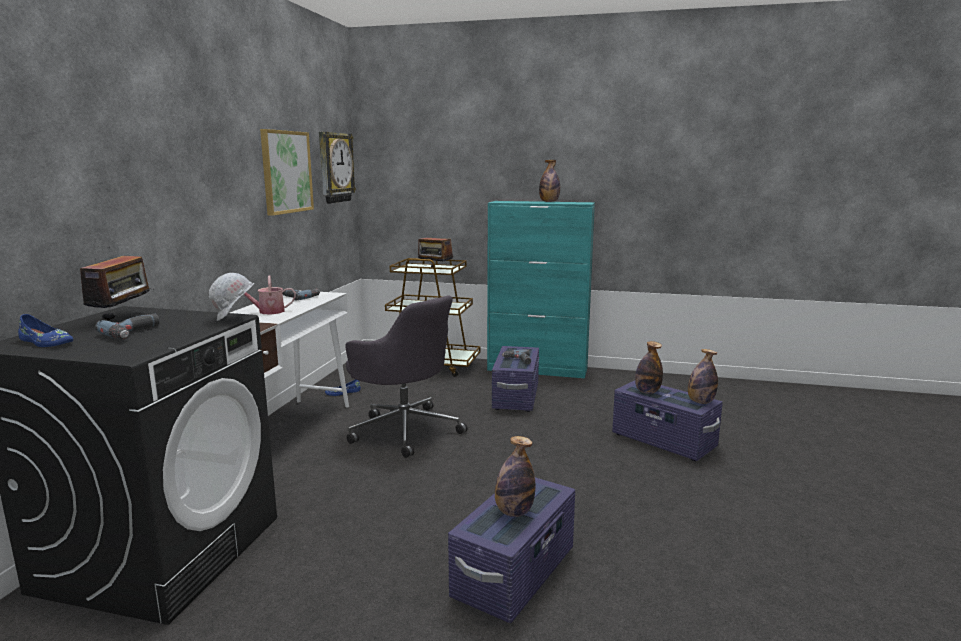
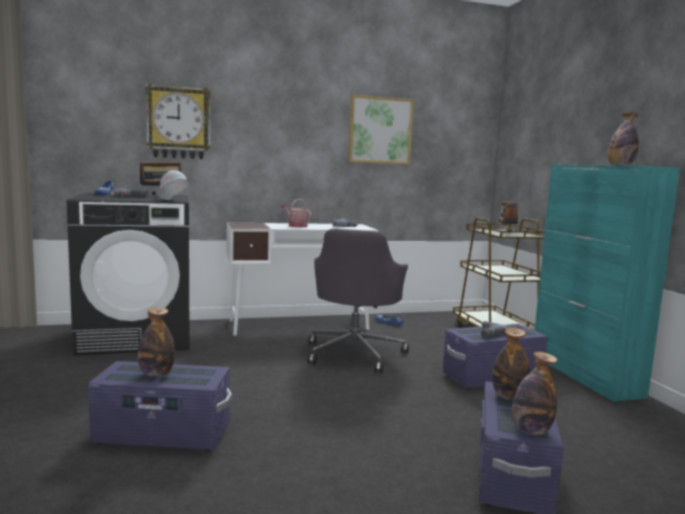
camera: 60 degrees right, 5 degrees down
(334, 167) = (457, 133): wall clock -> wall clock (178, 123)

